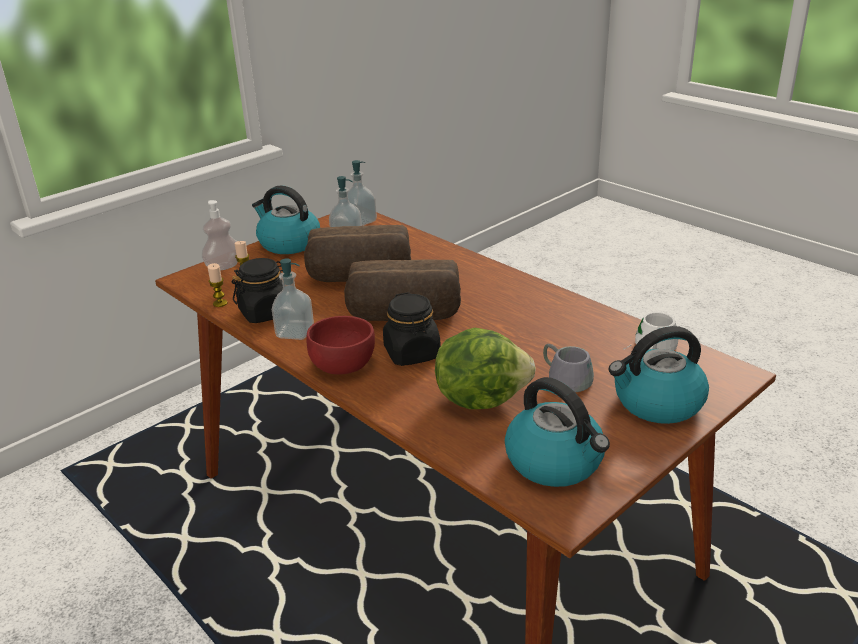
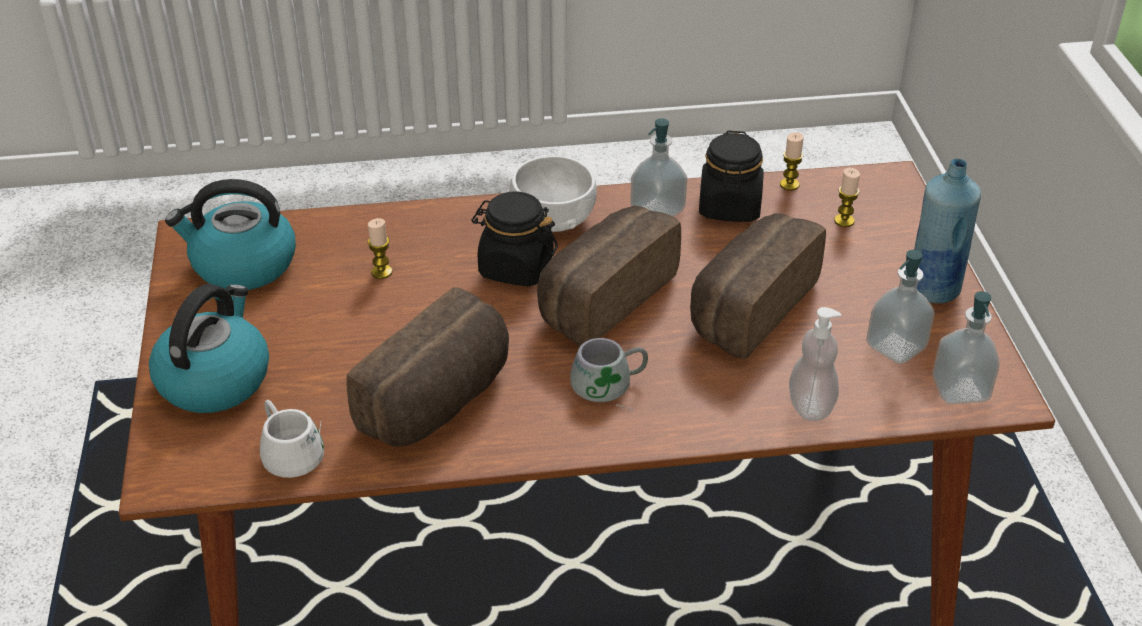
camera: 125 degrees right, 10 degrees up
(224, 266) = (900, 215): soap dispenser -> soap dispenser (810, 406)
(288, 243) = (932, 289): kettle -> blue bottle
(343, 364) = (552, 217): red bowl -> white bowl
(481, 398) = (381, 272): lettuce -> candle
(553, 324) = (440, 402): none -> bread
(568, 376) = (335, 348): grey mug -> grey mug (609, 387)

